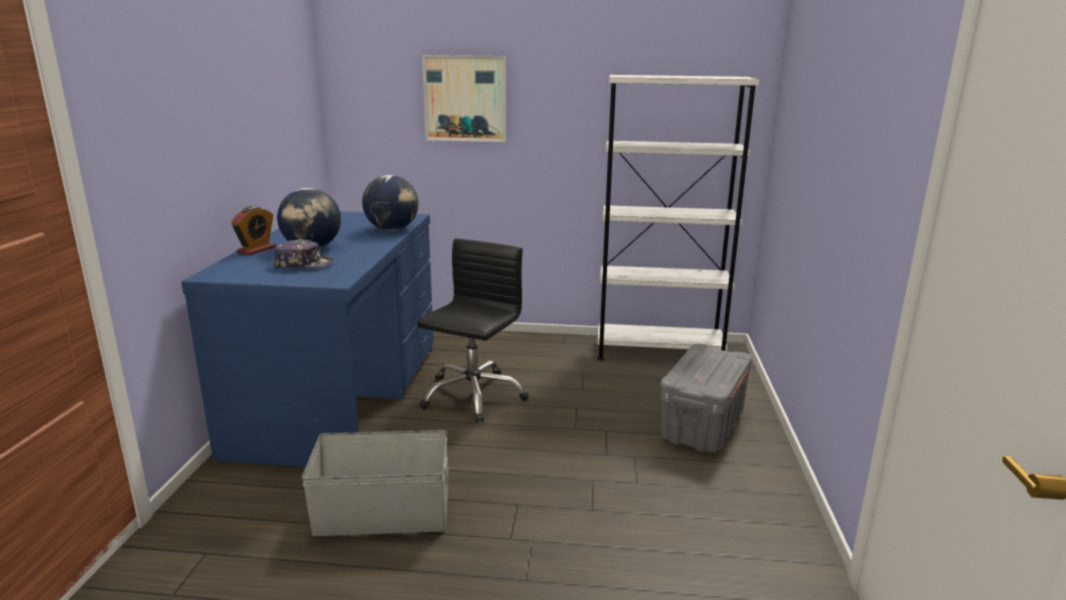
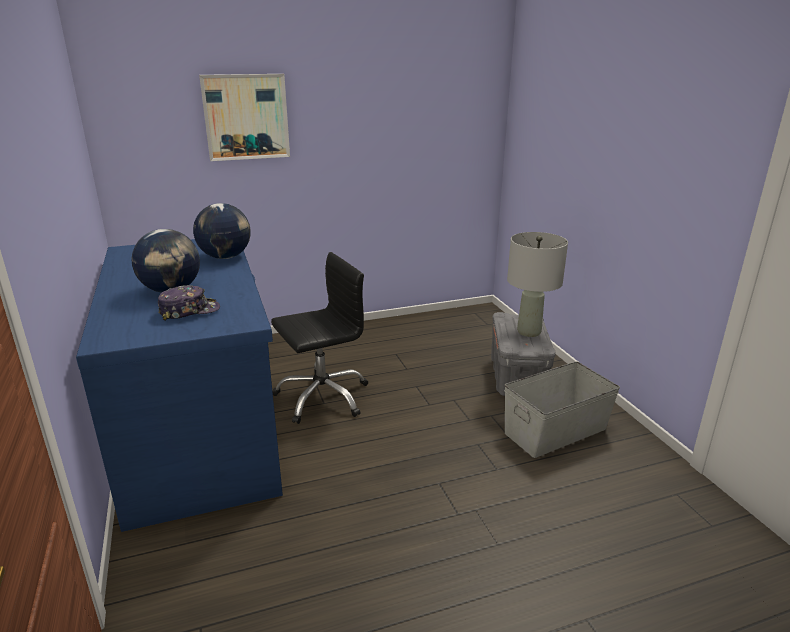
camera: 25 degrees left, 5 degrees up
(256, 250) = (112, 303): alarm clock -> none
(382, 513) = (336, 528): grey storage box -> grey storage box (554, 431)
(472, 395) = (322, 396): black office chair -> black office chair turned 60 degrees clockwise
(659, 352) = (438, 323): white bookcase -> none
(715, 369) = (529, 332): none -> grey table lamp

